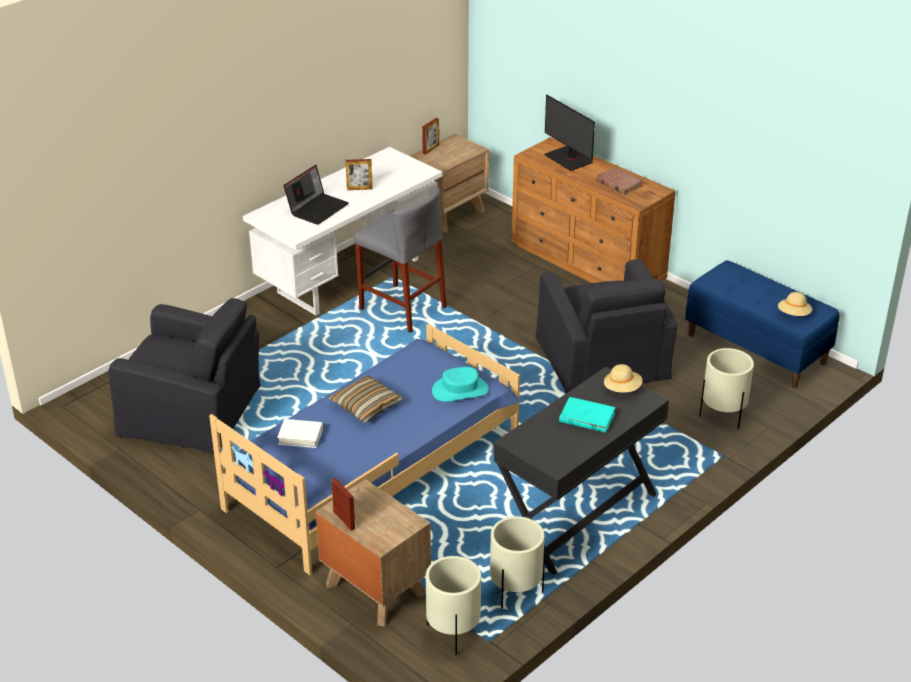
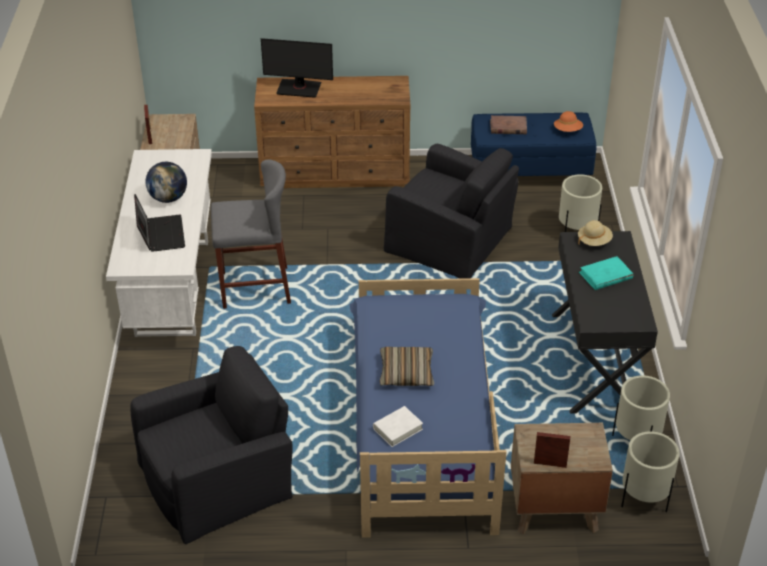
camera: 45 degrees left, 5 degrees up
(359, 189) = (168, 198): picture frame -> globe
(460, 390) = (450, 317): turquoise hat -> none
(618, 183) = (363, 90): brown book -> brown book (508, 127)
(793, 314) = (567, 130): beige hat -> orange hat

